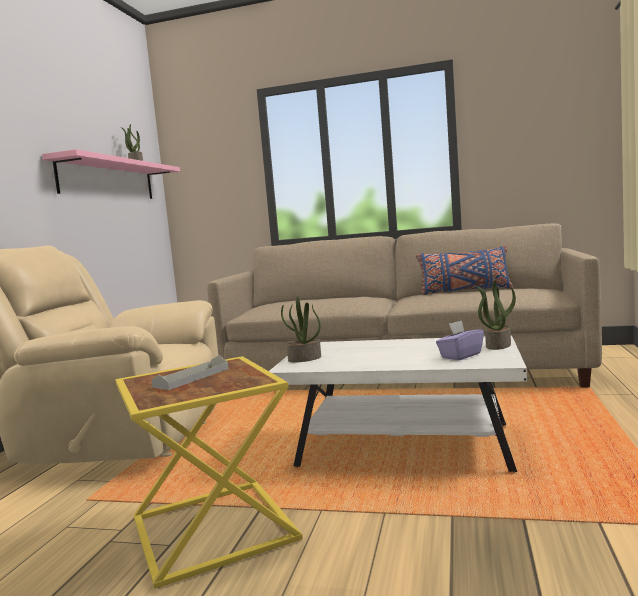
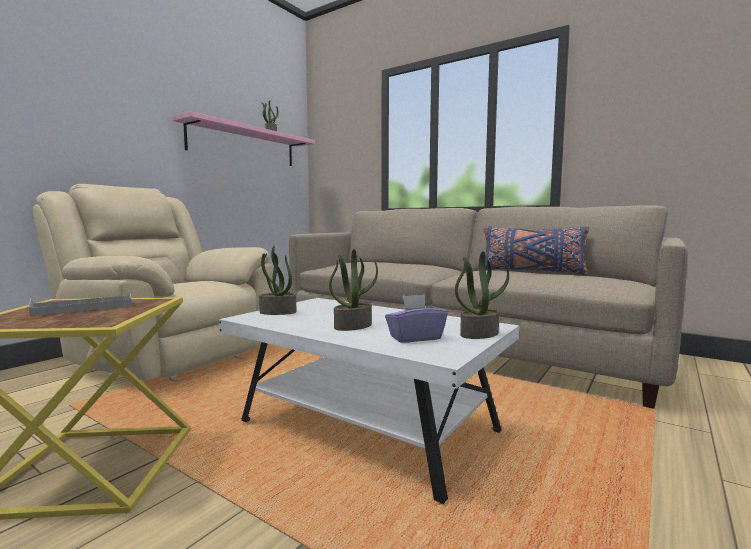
camera: 20 degrees right, 0 degrees up
(396, 357) = (353, 326): none -> potted plant

